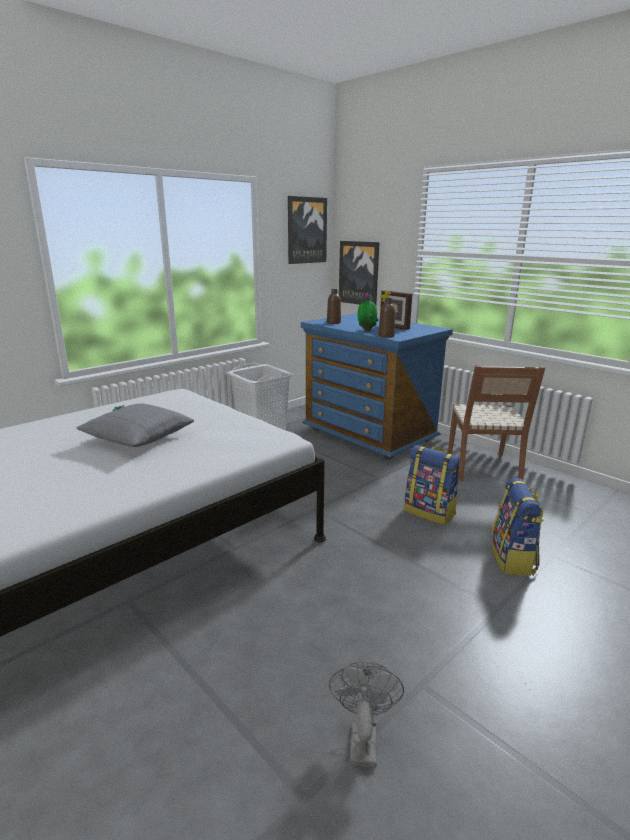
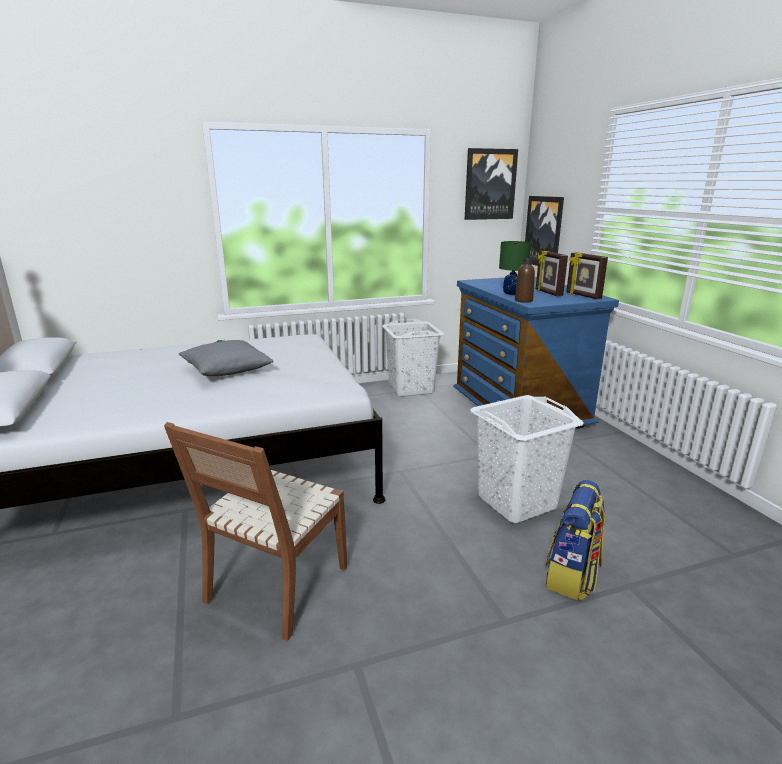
camera: 25 degrees right, 0 degrees up
(333, 322) = (489, 283): brown bottle -> none
(362, 738) = (262, 690): grey fan -> none
(366, 330) = (511, 293): potted plant -> green table lamp
(423, 328) = (583, 296): none -> picture frame
(430, 512) = (517, 502): backpack -> white laundry basket
(483, 469) = (623, 471): chair -> chair (274, 589)

